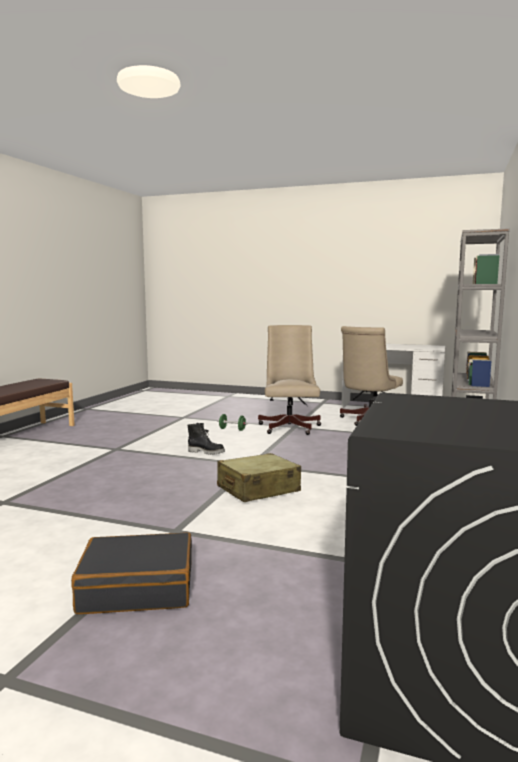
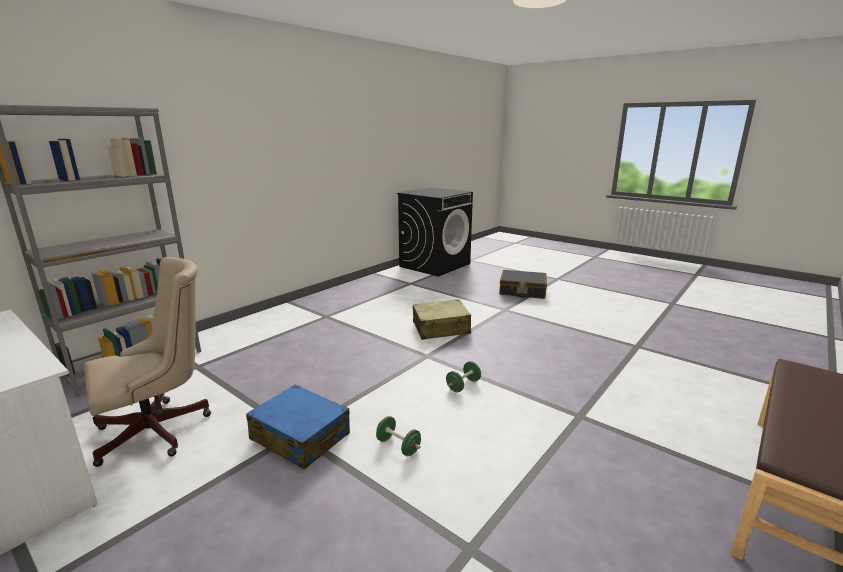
camera: 160 degrees left, 10 degrees up
(206, 452) = (463, 385): black boot -> green dumbbell
(290, 426) = (300, 437): beige office chair -> blue suitcase

